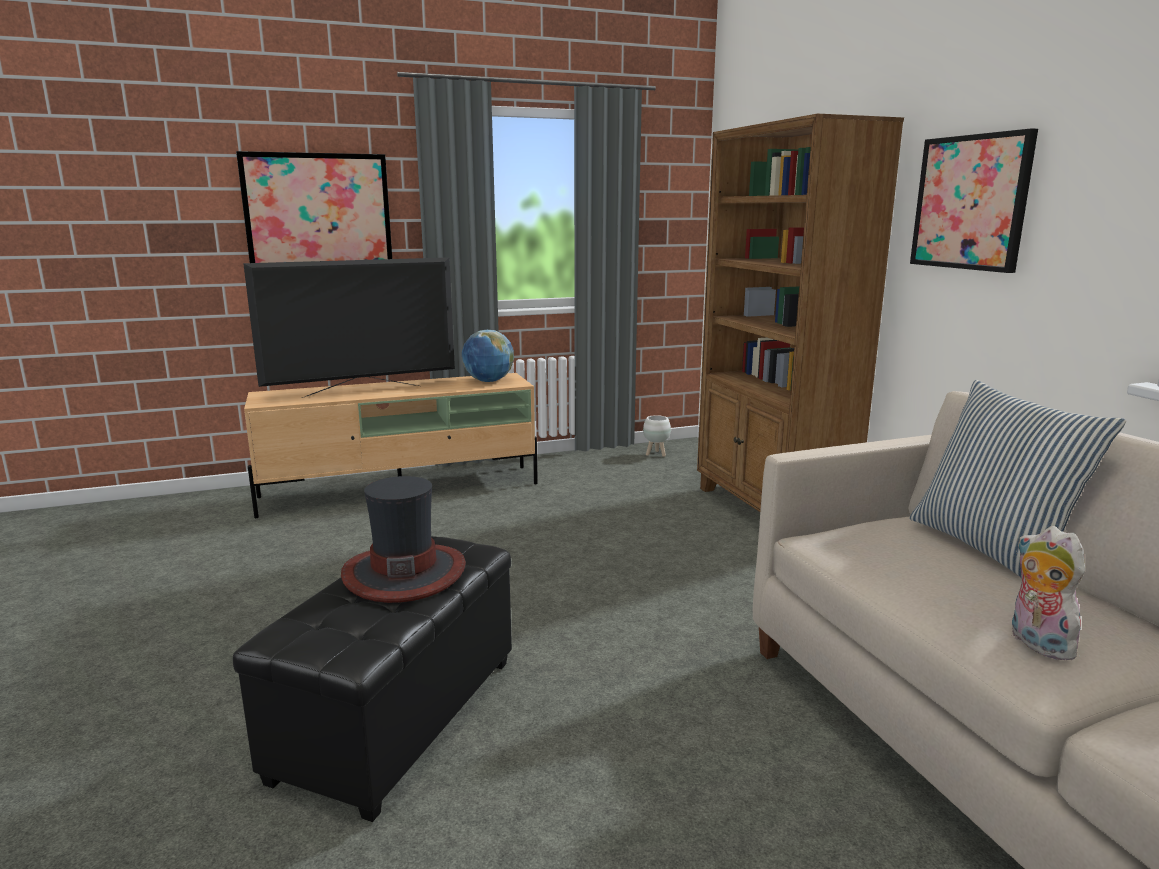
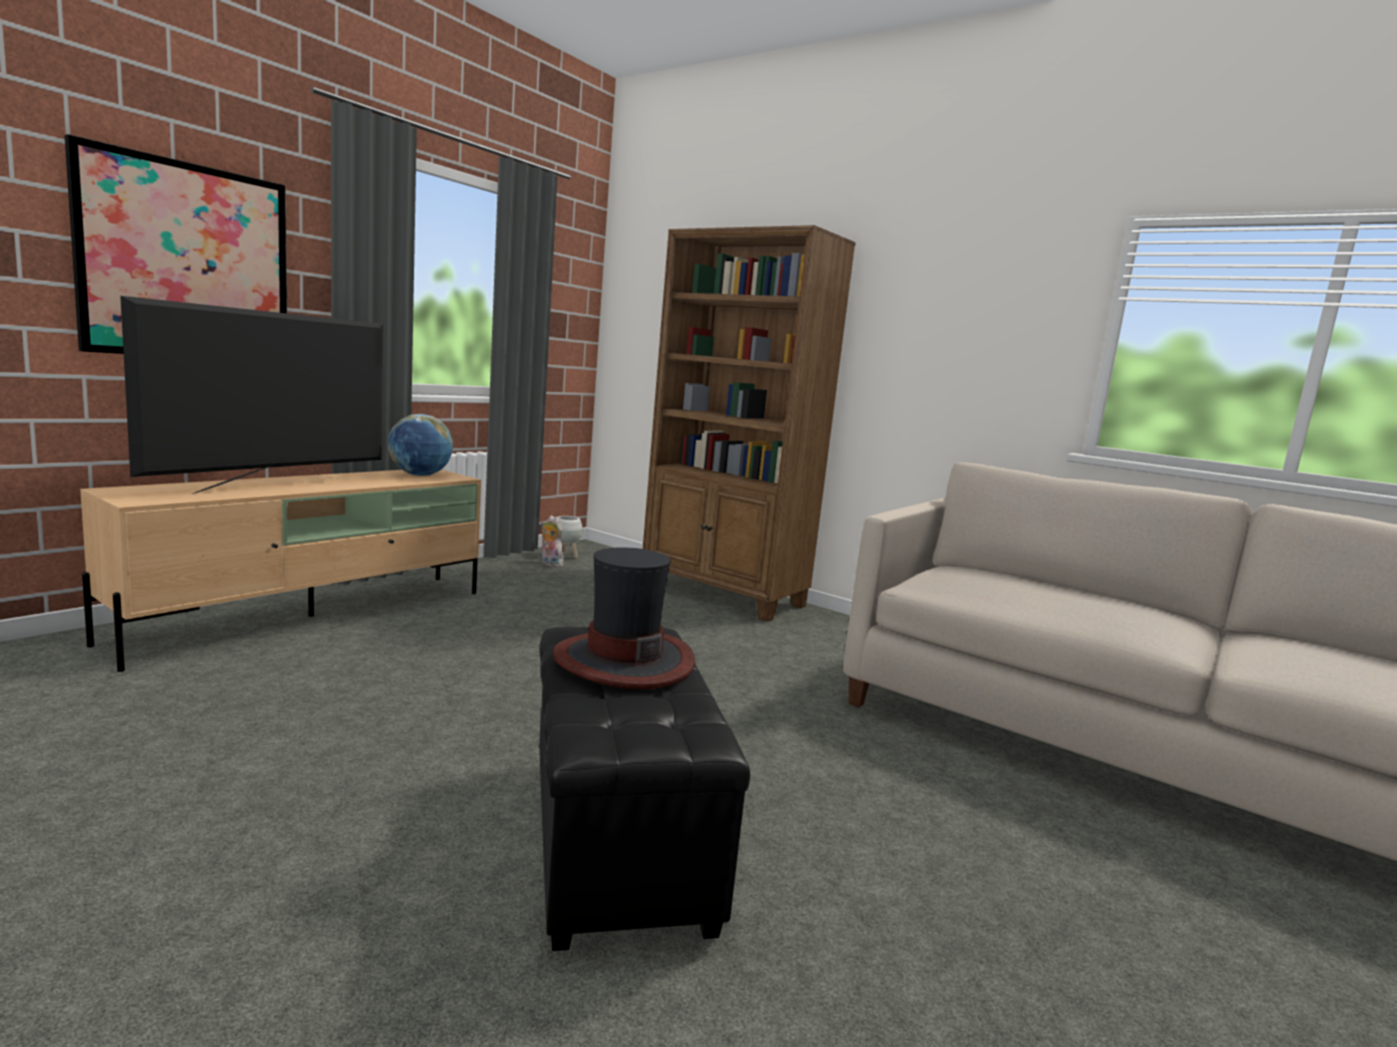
camera: 35 degrees left, 5 degrees down
(971, 202) = (919, 317): picture -> none
(992, 549) = (1030, 578): pillow -> none
(1036, 643) = (1150, 626): plush toy -> plush toy (549, 564)

